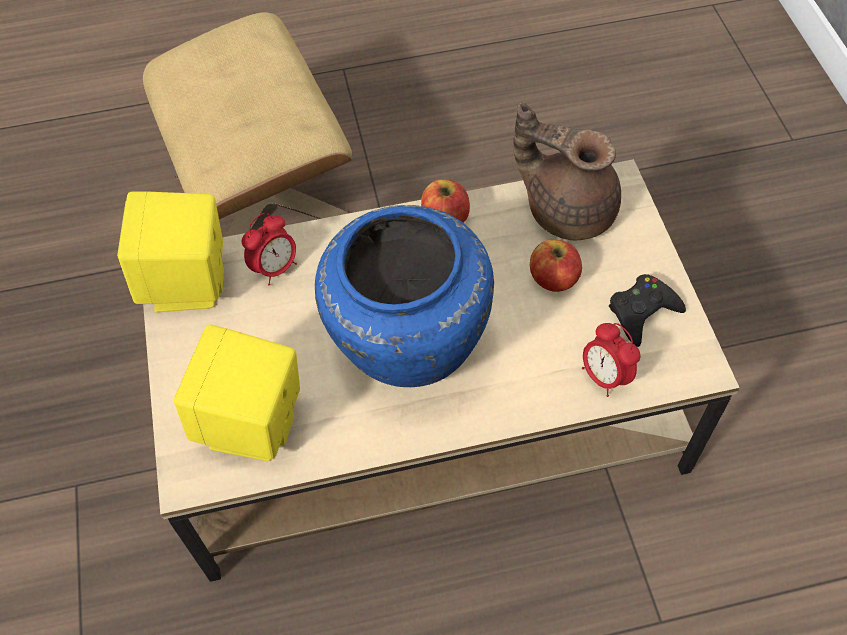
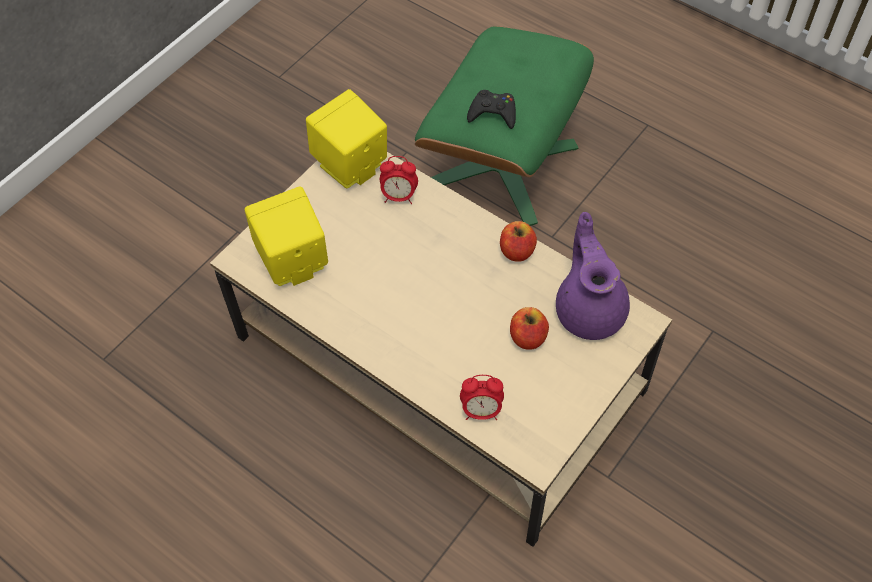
camera: 50 degrees right, 0 degrees up
(265, 197) = (503, 165): beige ottoman -> green ottoman
(406, 346) = (407, 296): blue vase -> none
(567, 209) = (590, 309): brown teapot -> purple teapot
(604, 376) = (481, 411): alarm clock -> alarm clock turned 105 degrees counterclockwise
(642, 312) = (549, 402): black game controller -> black game controller (493, 113)

